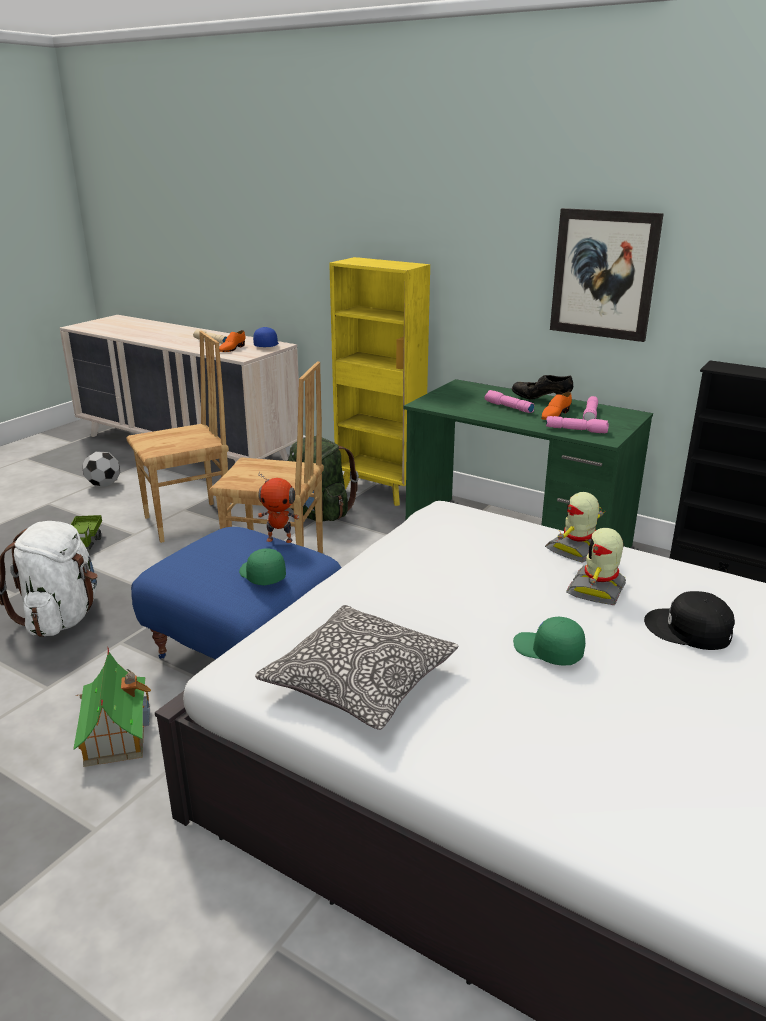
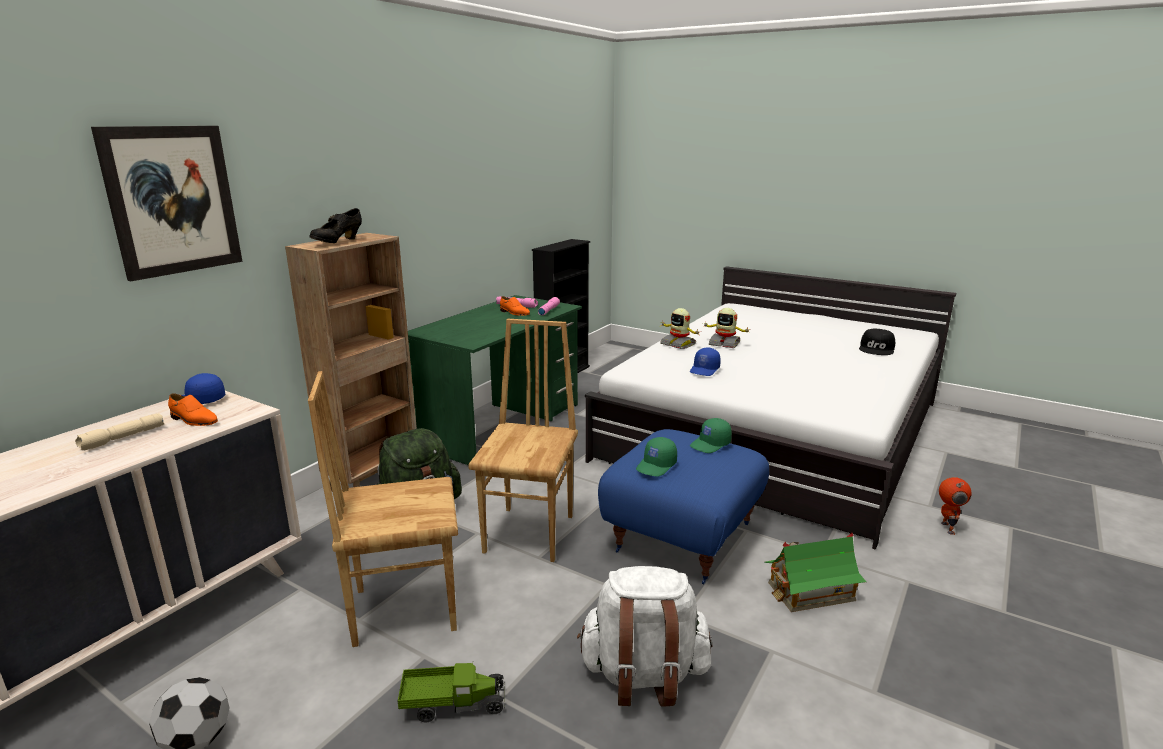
camera: 90 degrees left, 5 degrees down
(189, 522) = (404, 608): brown chair -> brown chair turned 75 degrees counterclockwise
(280, 539) = (644, 443): toy robot -> toy robot (946, 528)
(359, 681) = (848, 392): pillow -> none
(380, 491) = (374, 480): yellow bookcase -> brown bookcase
(447, 558) = (705, 370): none -> blue cap
(508, 407) = (492, 322): pink flashlight -> none
(541, 400) = (477, 314): black shoe -> black shoe (337, 242)
(547, 651) = (791, 356): green cap -> green cap (657, 466)
(604, 274) = (474, 209): picture -> picture (172, 200)
(688, 630) = (753, 333): black cap -> black cap (877, 349)

